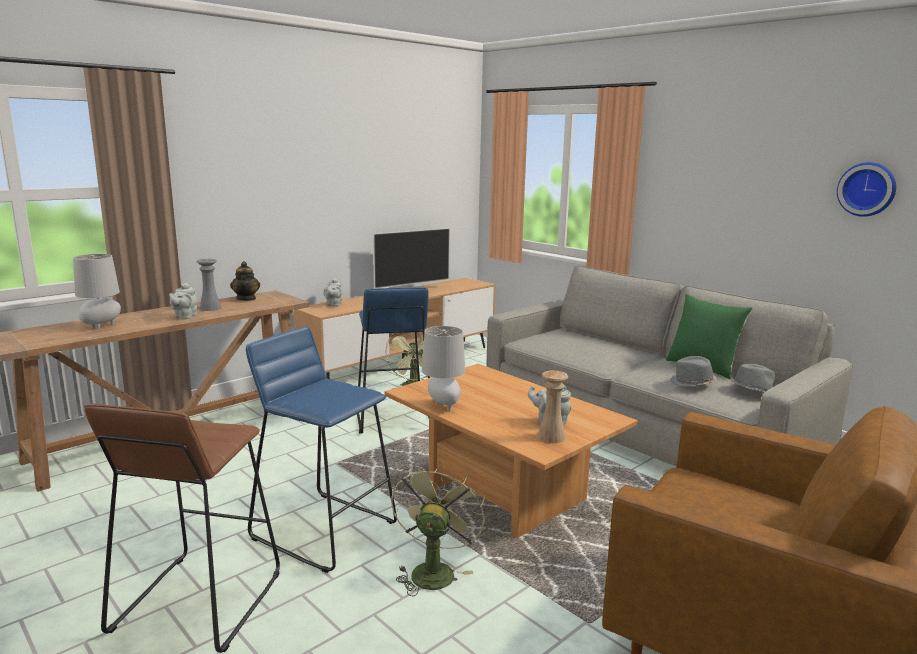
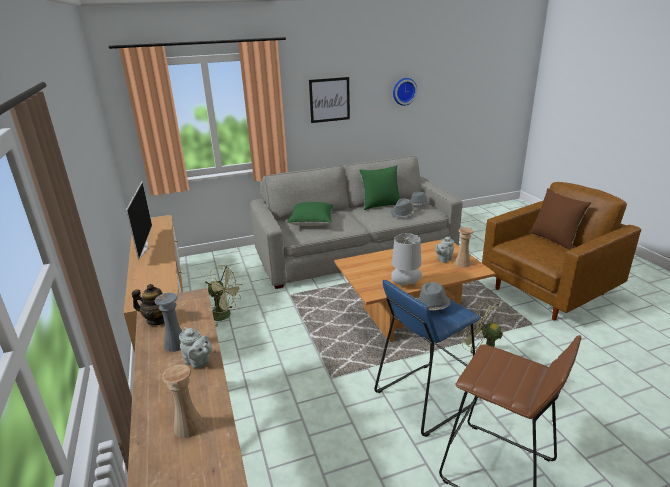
camera: 65 degrees left, 10 degrees up
(102, 327) = (188, 426): grey table lamp -> beige vase
(333, 305) = (143, 290): grey teapot -> none
(334, 392) = (432, 305): none -> grey hat
(392, 417) = (270, 336): blue stool -> none
(576, 341) = (312, 222): none -> green pillow
(717, 183) = (329, 100): none -> picture
(779, 521) = (554, 239): none -> brown pillow

